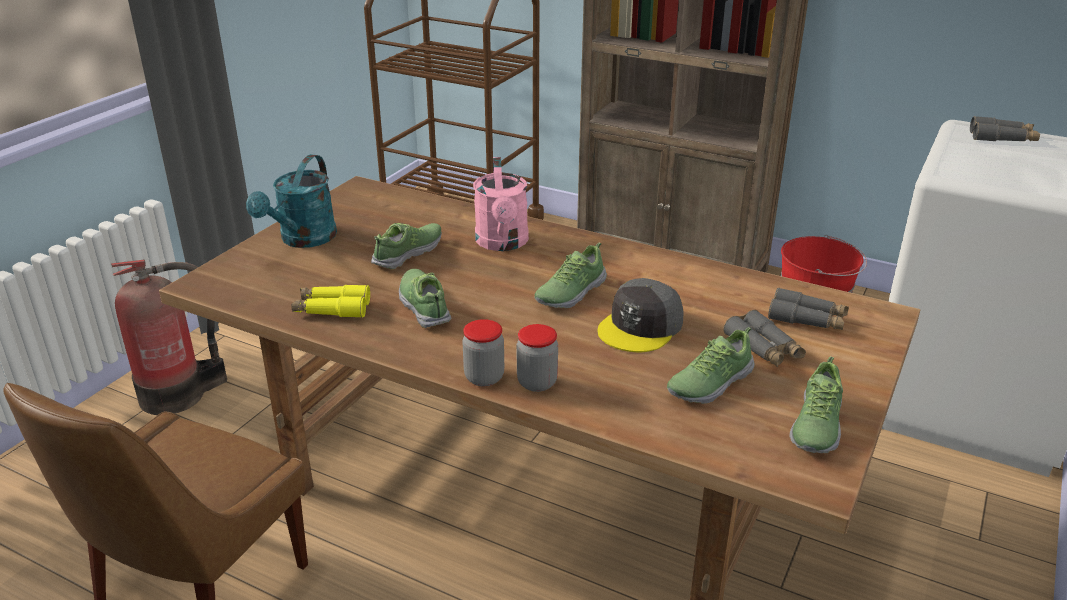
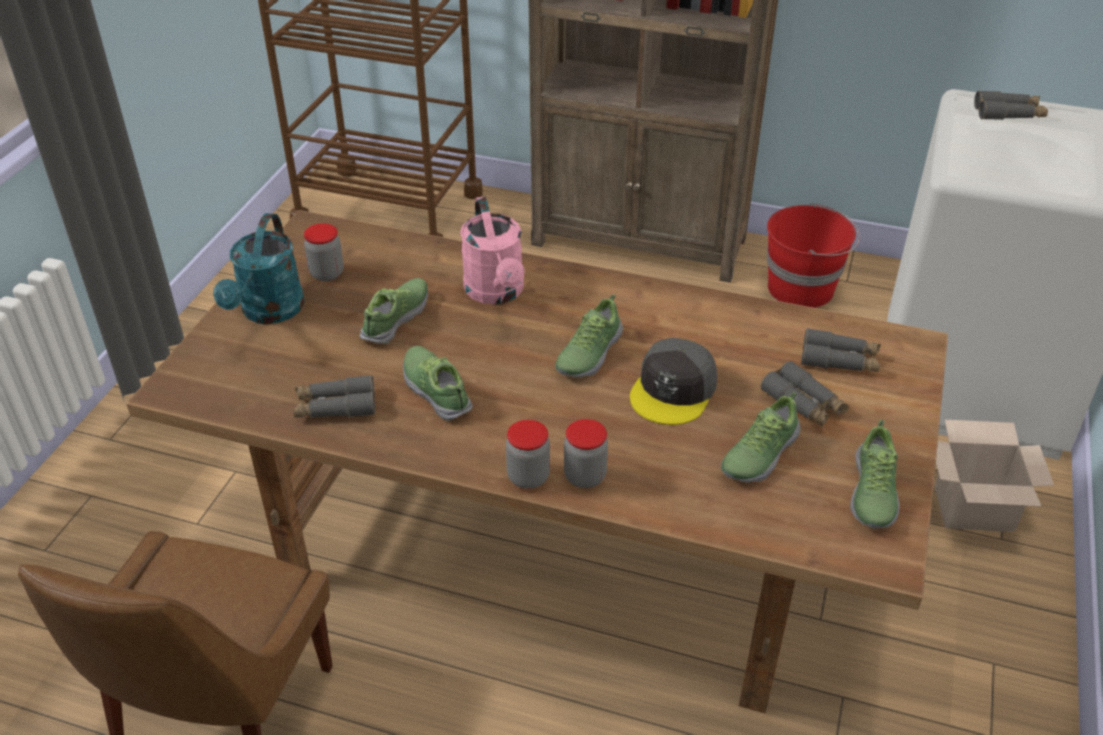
camera: 10 degrees left, 10 degrees up
(178, 394) = (118, 478): fire extinguisher -> none
(332, 309) = (335, 406): yellow binoculars -> grey binoculars
(362, 218) = (327, 273): none -> jar
(952, 510) = (972, 509): none -> cardboard box

